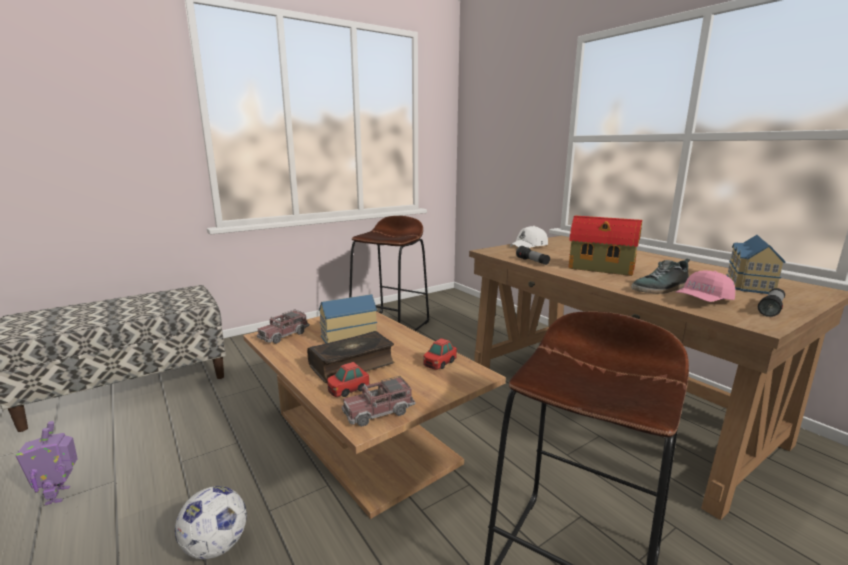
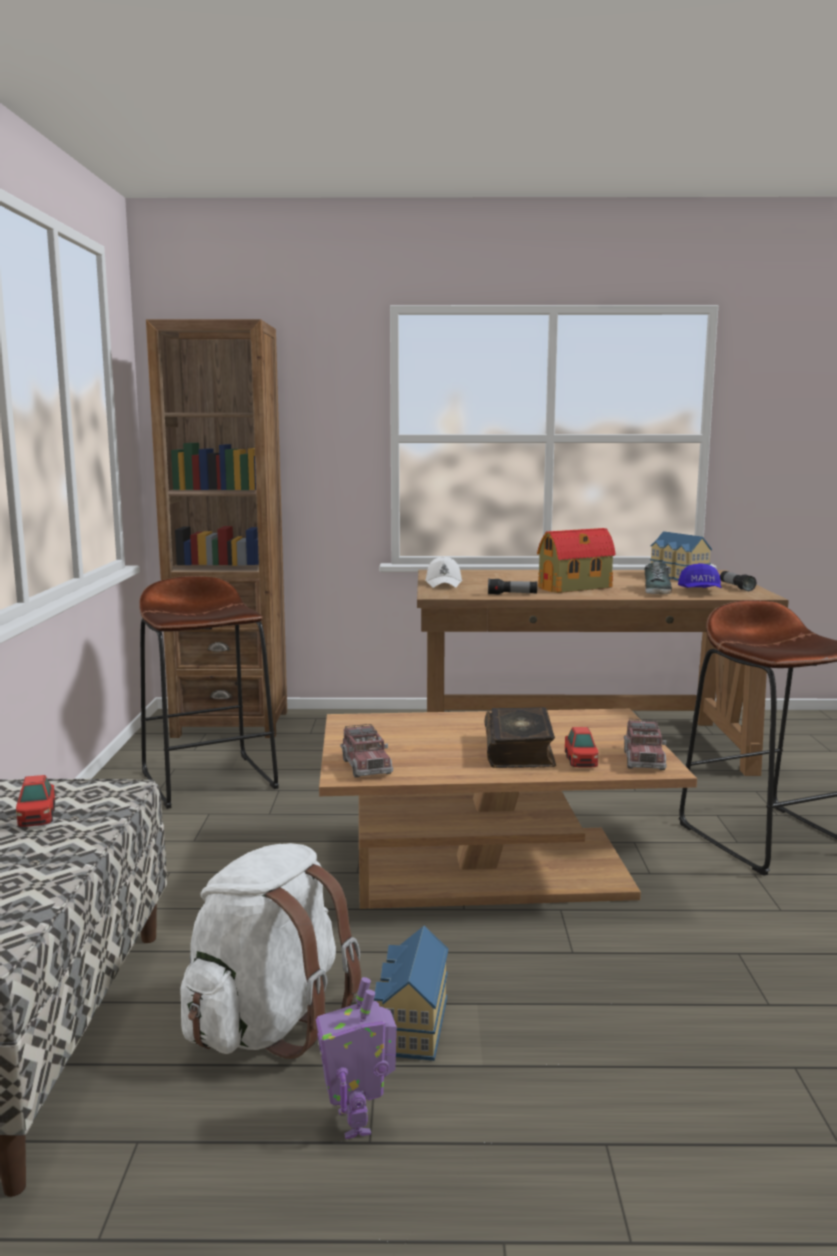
camera: 55 degrees left, 5 degrees down
(59, 495) = (357, 1122): toy robot -> toy robot turned 60 degrees clockwise
(152, 434) = (268, 1023): none -> white backpack
(215, 546) = (606, 994): football -> none
(347, 335) = (424, 738): toy house -> toy house (410, 1025)
(439, 363) = (568, 720): toy car -> toy car (37, 818)
(461, 305) = (231, 724): none -> brown bookcase
(702, 301) = (700, 591): pink cap -> blue cap

